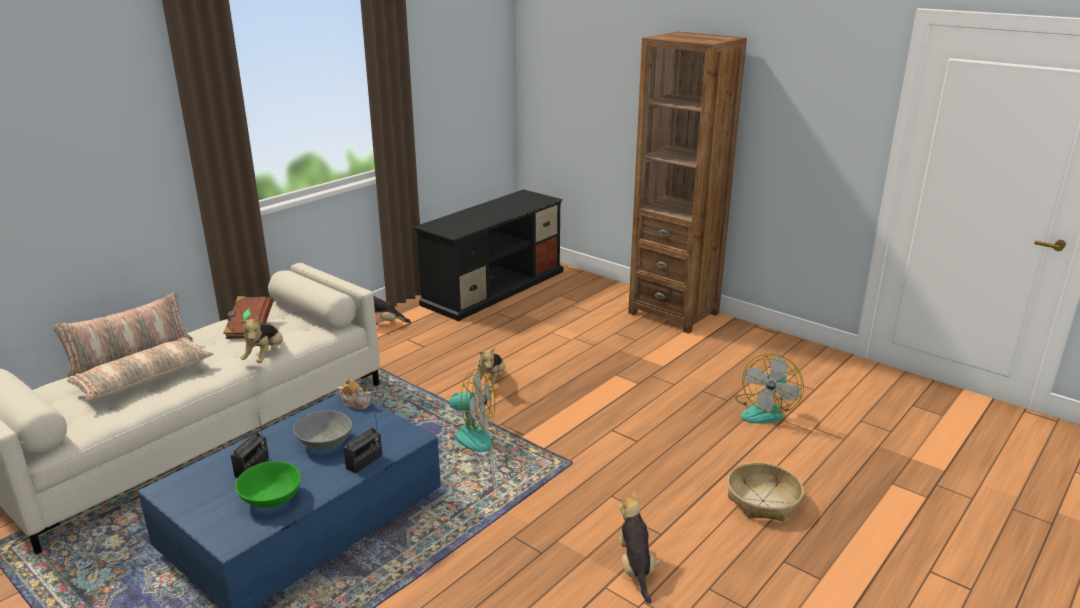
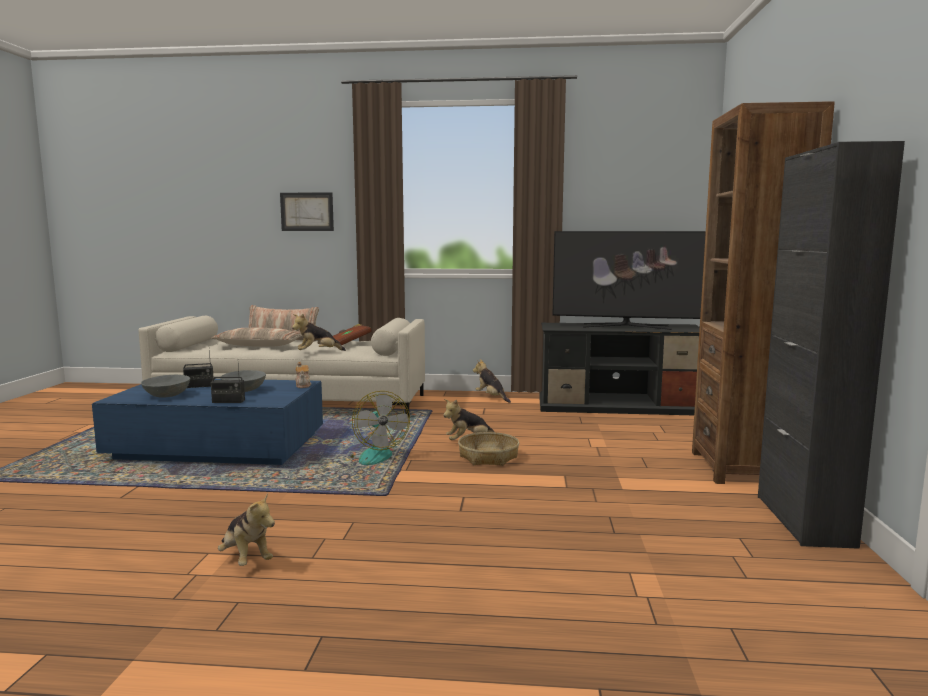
camera: 55 degrees right, 15 degrees down
(98, 155) = (307, 211): none -> picture
(270, 498) = (166, 395): green bowl -> grey bowl
(493, 210) = (625, 326): none -> television
(636, 568) = (246, 559): plush toy -> plush toy turned 90 degrees clockwise
(762, 501) = (431, 597): basket -> basket (488, 457)
(764, 338) = (804, 520): none -> black cabinet
(765, 410) = (631, 557): fan -> none

